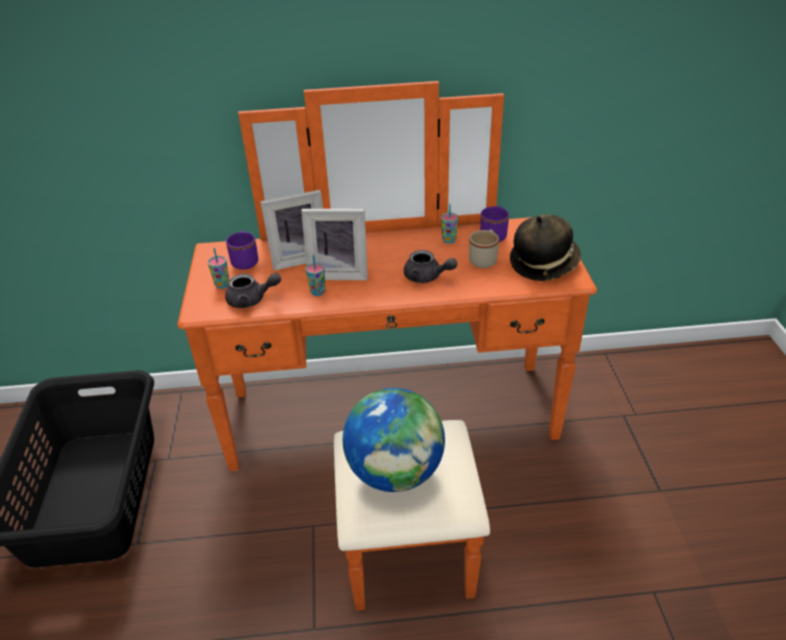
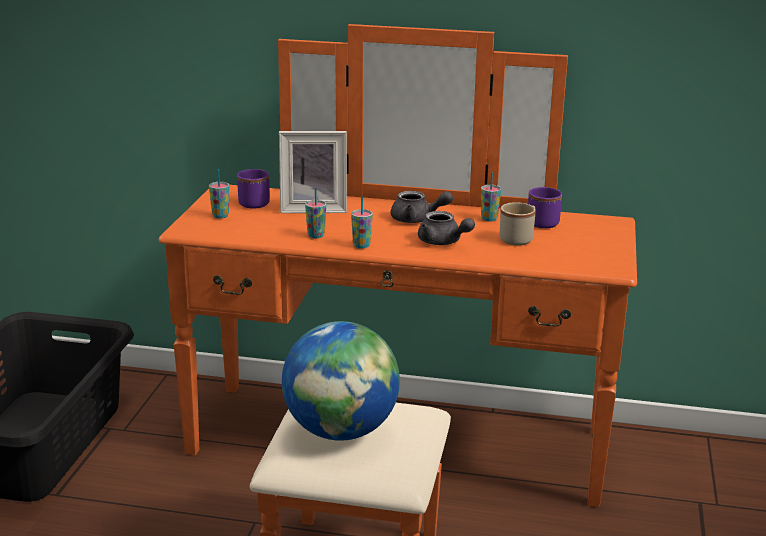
camera: 15 degrees right, 15 degrees down
(251, 300) = (243, 231): grey teapot -> grey teapot (417, 219)
(339, 272) = (348, 225): picture frame -> none
(362, 296) = (361, 245): none -> cup
(543, 263) = (586, 252): hat -> none

